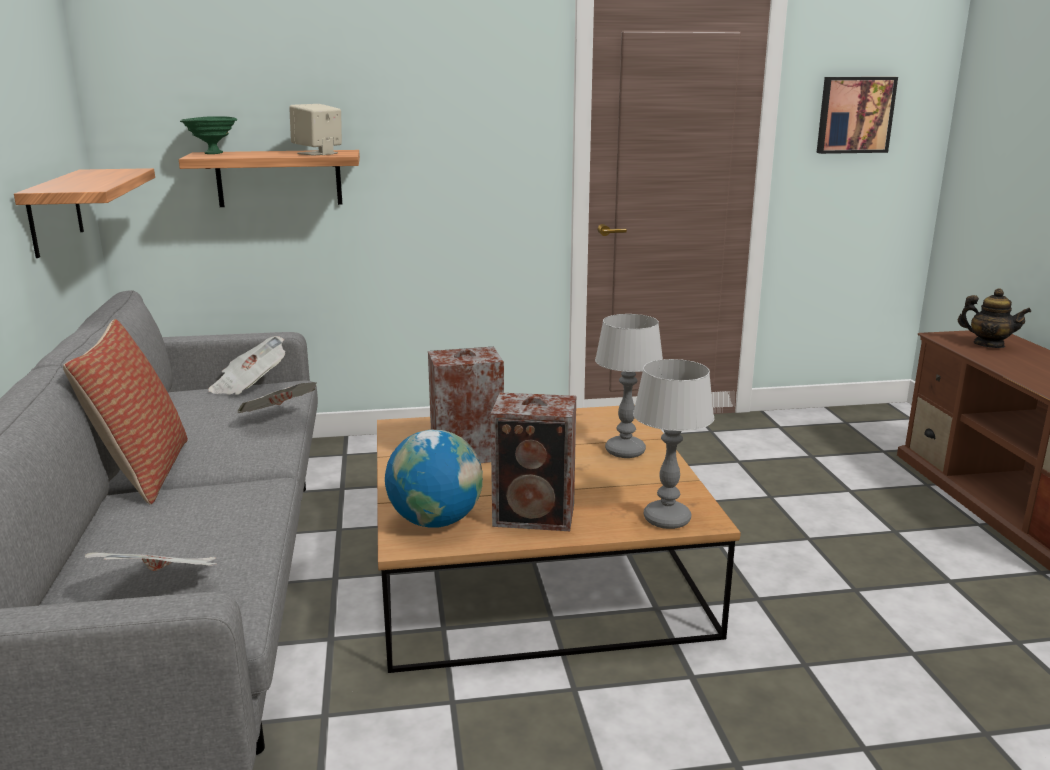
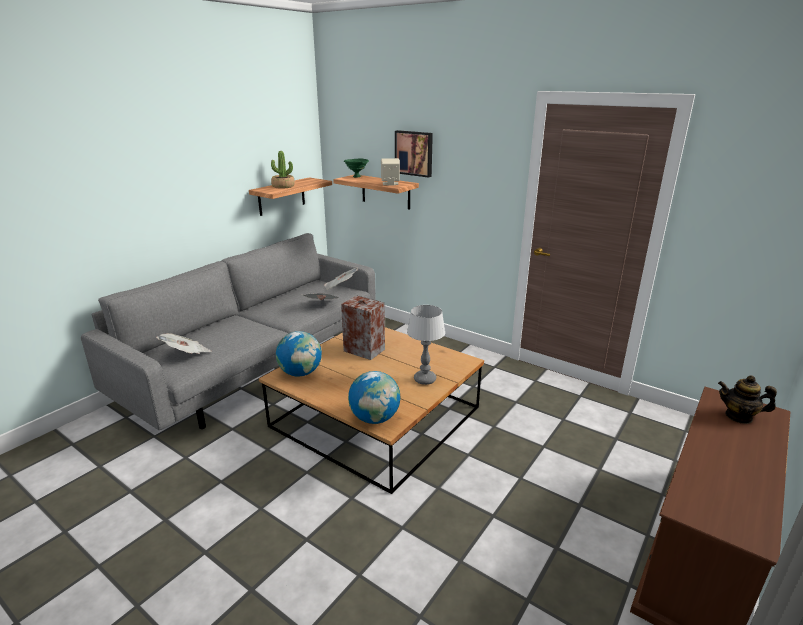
camera: 45 degrees right, 5 degrees up
(82, 182) = (283, 186): none -> potted plant
(143, 472) = (253, 311): pillow -> none
(537, 515) = (334, 389): speaker -> none
(667, 519) = (375, 418): table lamp -> globe
(854, 115) = (743, 206): picture -> picture (414, 153)
(988, 345) = (739, 416): teapot -> teapot turned 120 degrees clockwise

